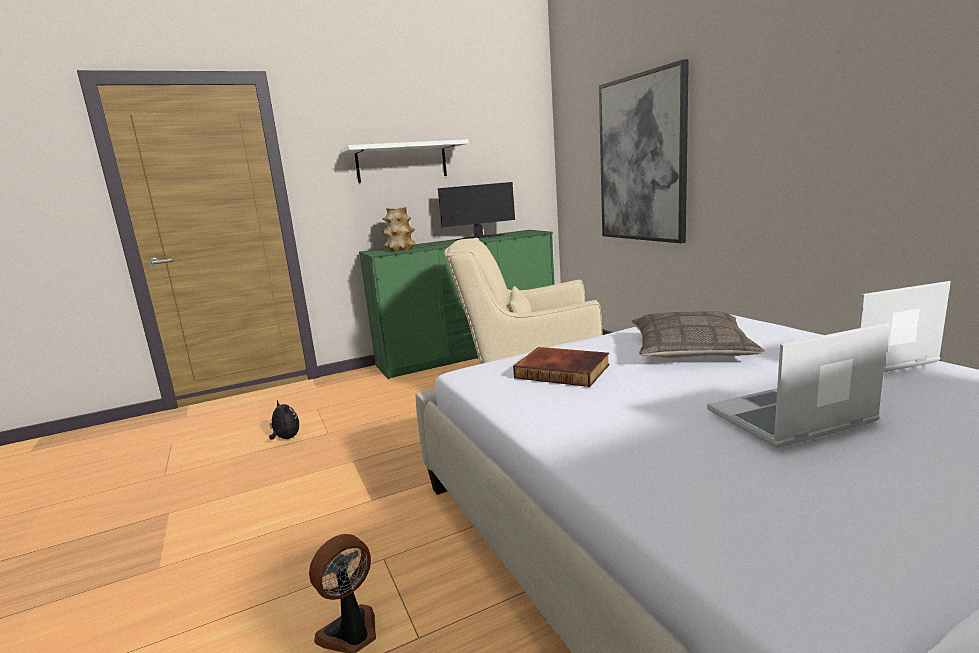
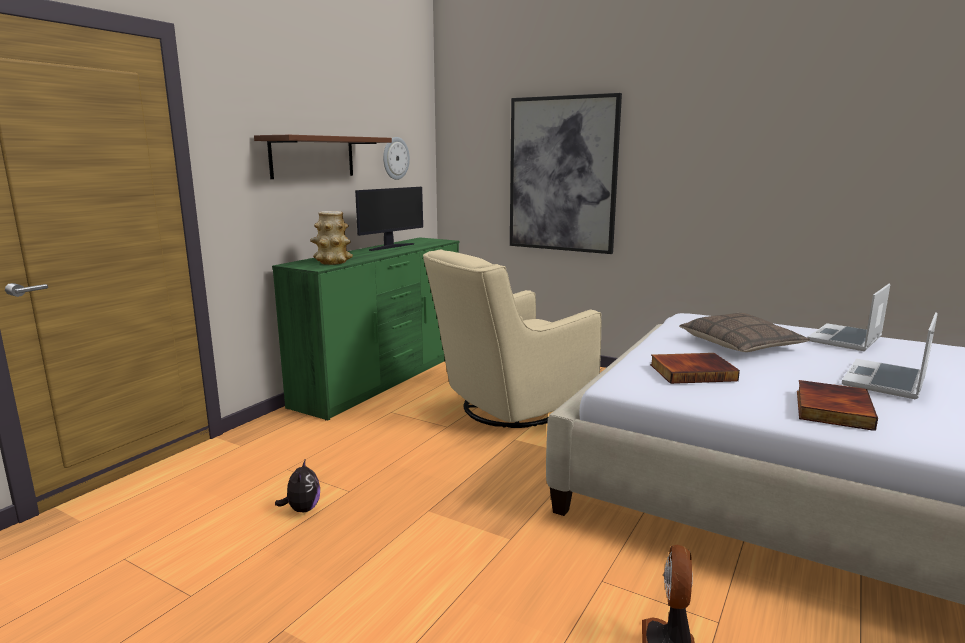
camera: 35 degrees left, 0 degrees up
(286, 438) = (302, 509): plush toy -> plush toy turned 75 degrees clockwise
(401, 162) = (312, 157): white shelf -> brown shelf
(499, 158) = (395, 158): none -> wall clock
(626, 435) = (831, 409): none -> book

